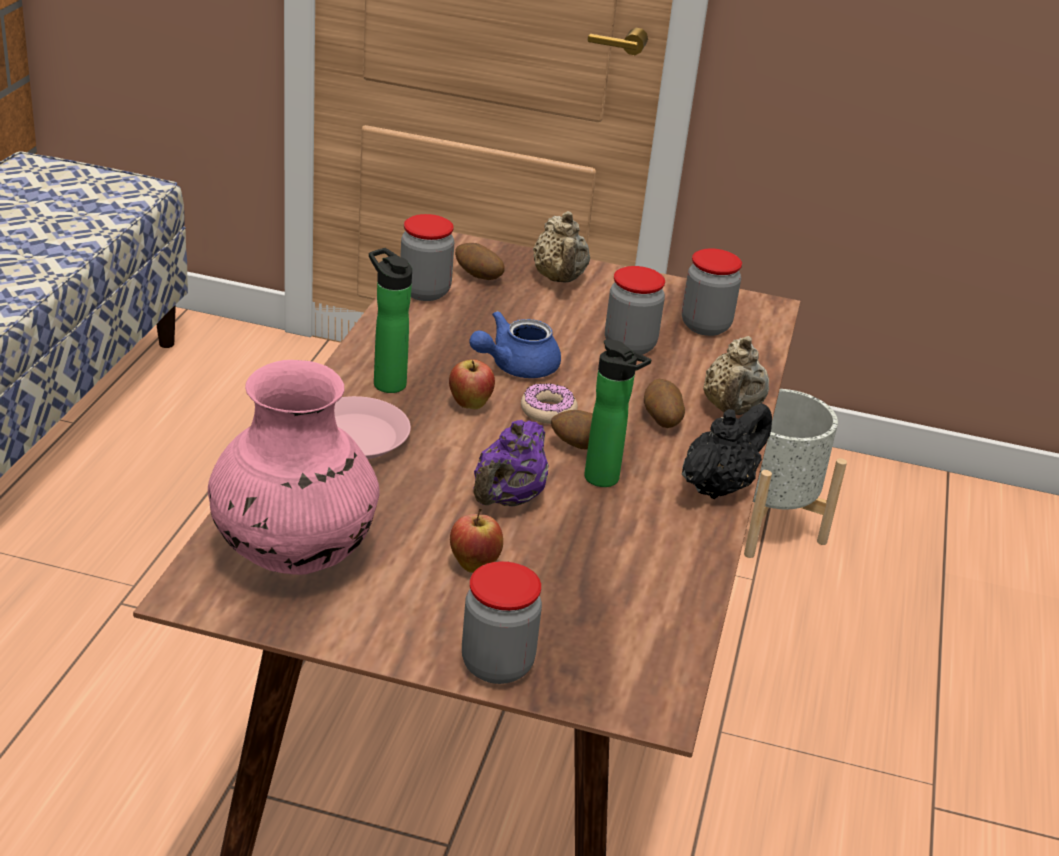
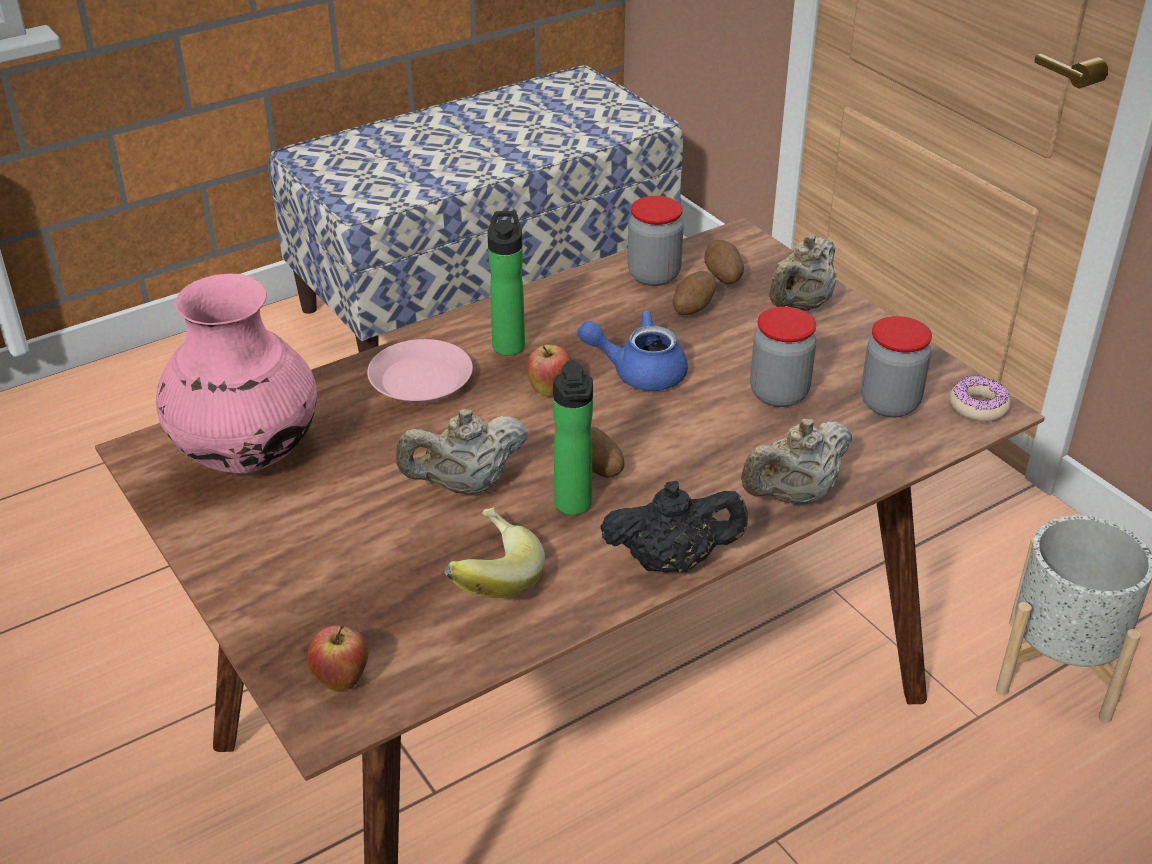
camera: 45 degrees right, 5 degrees up
(474, 565) = (360, 527): apple -> apple (341, 681)
(497, 665) = (263, 616): jar -> none
(507, 499) = (465, 485): purple teapot -> beige teapot
(548, 411) = (611, 424): donut -> donut (978, 406)
(619, 556) = (487, 578): none -> banana
(661, 420) = (707, 475): potato -> potato (692, 309)

